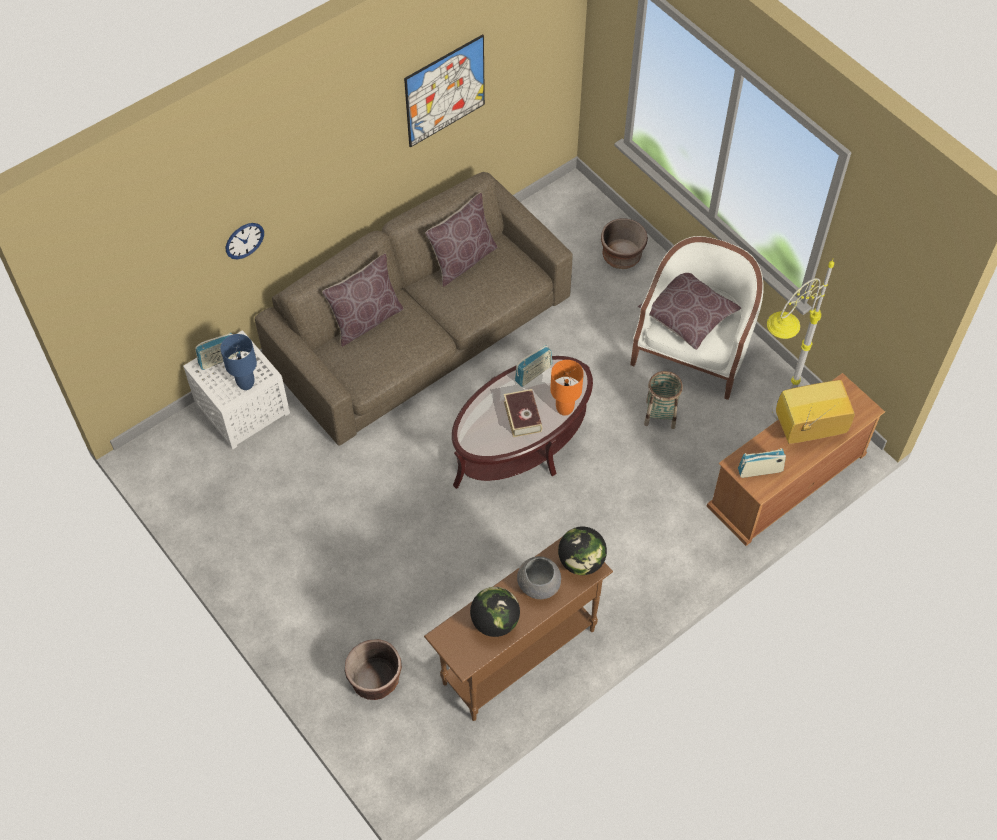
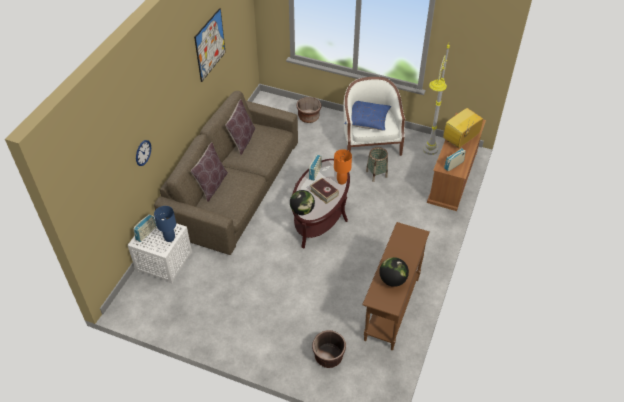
camera: 30 degrees left, 10 degrees down
(538, 585) = (400, 254): grey bowl -> none
(581, 561) = (412, 234): globe -> globe (302, 210)
(688, 315) = (367, 120): brown pillow -> blue pillow

